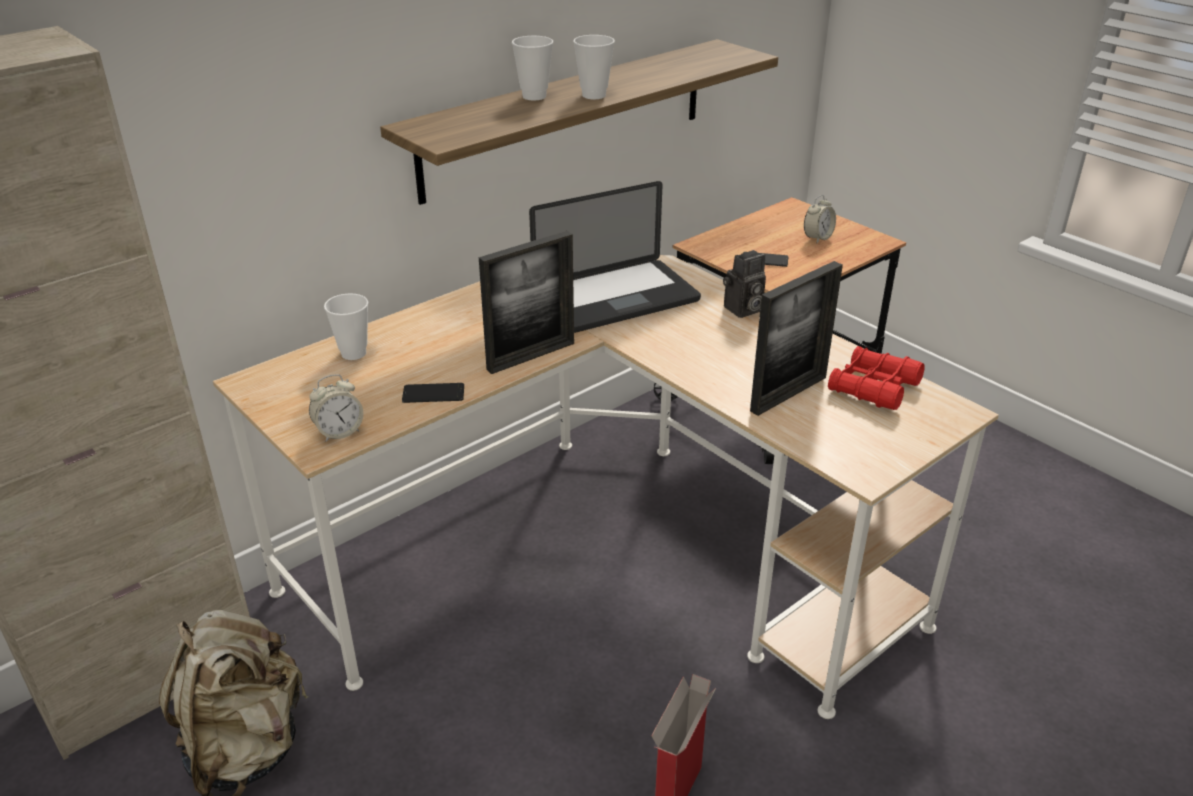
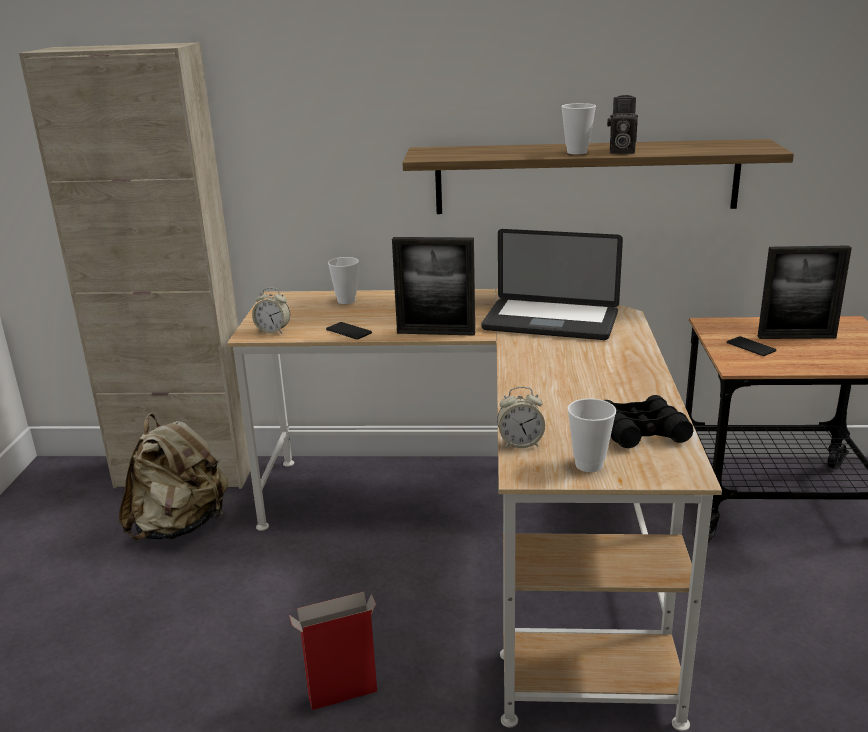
camera: 45 degrees right, 10 degrees down
(534, 96) = (536, 147): cup -> cup (589, 465)
(742, 310) = (630, 355): camera -> camera (620, 151)
(788, 394) = (564, 410): picture frame -> picture frame (796, 337)
(817, 238) = (832, 347): alarm clock -> alarm clock (520, 443)
(873, 388) = (641, 432): red binoculars -> black binoculars

